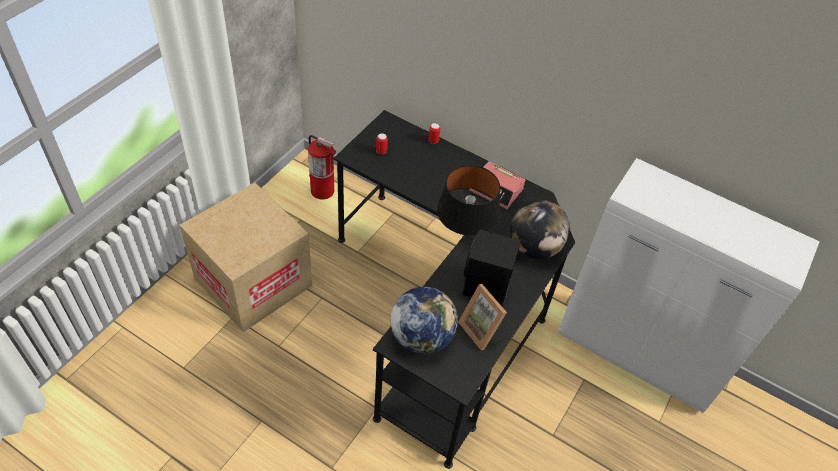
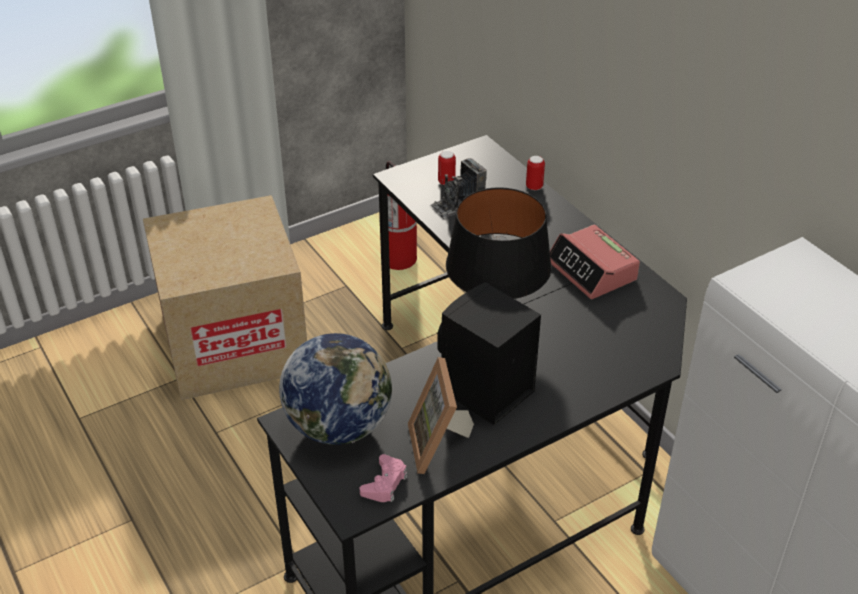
camera: 30 degrees right, 10 degrees down
(397, 165) = (457, 204): none -> camera
(468, 363) = (385, 483): none -> pink game controller
(534, 247) = (603, 362): globe -> none

